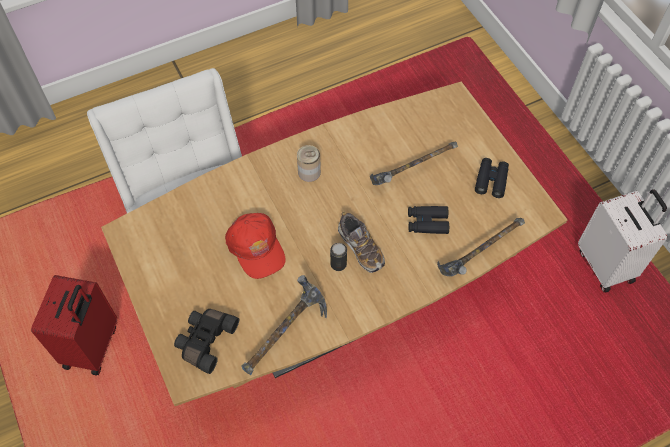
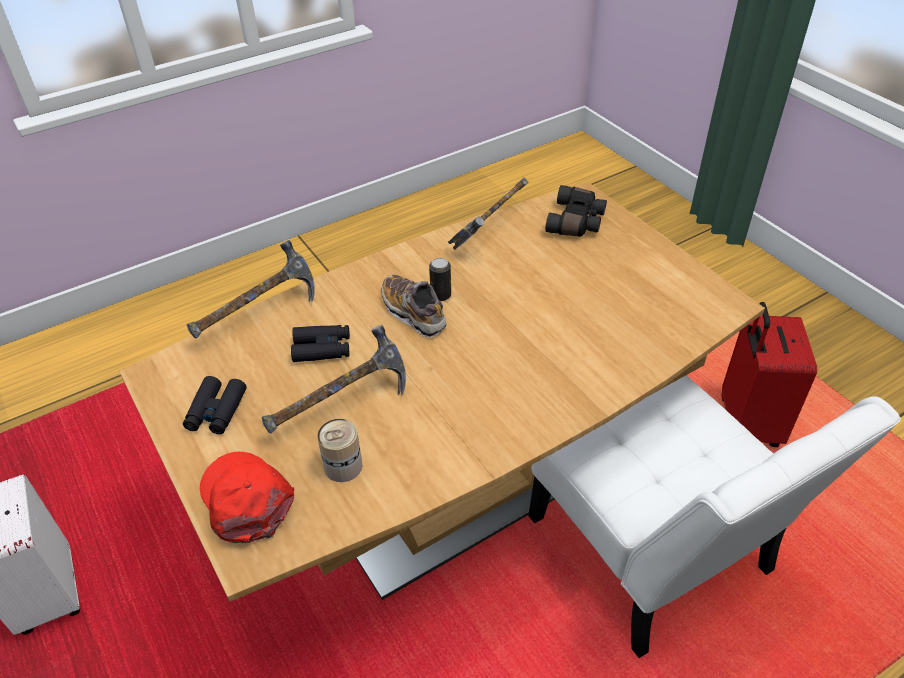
camera: 175 degrees right, 15 degrees down
(256, 248) = (549, 302): red cap -> red cap (246, 499)
(309, 172) = (501, 398): can -> can (343, 466)

